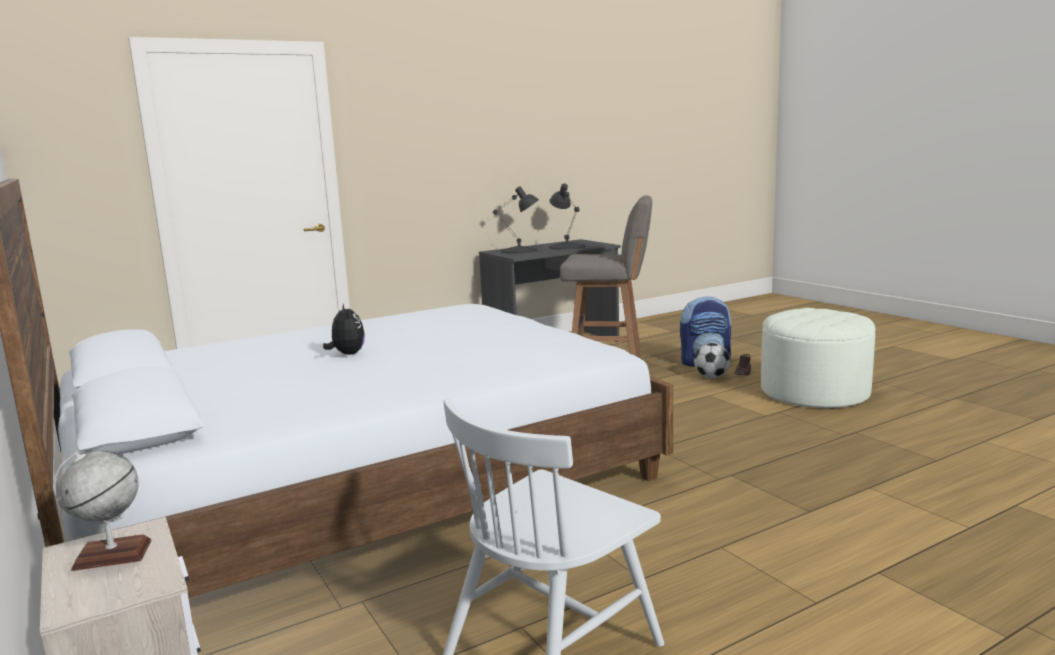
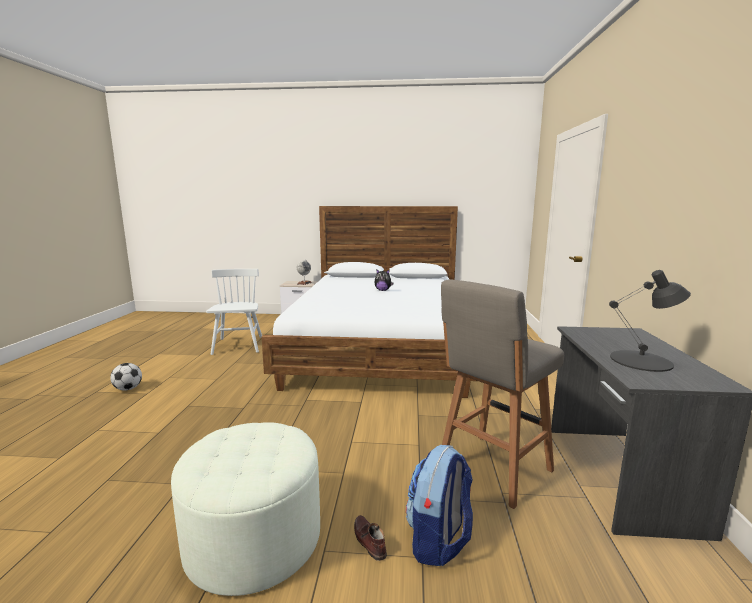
camera: 125 degrees right, 0 degrees up
(520, 250) = (624, 338): black table lamp -> none
(711, 377) = (383, 506): football -> football (128, 389)

